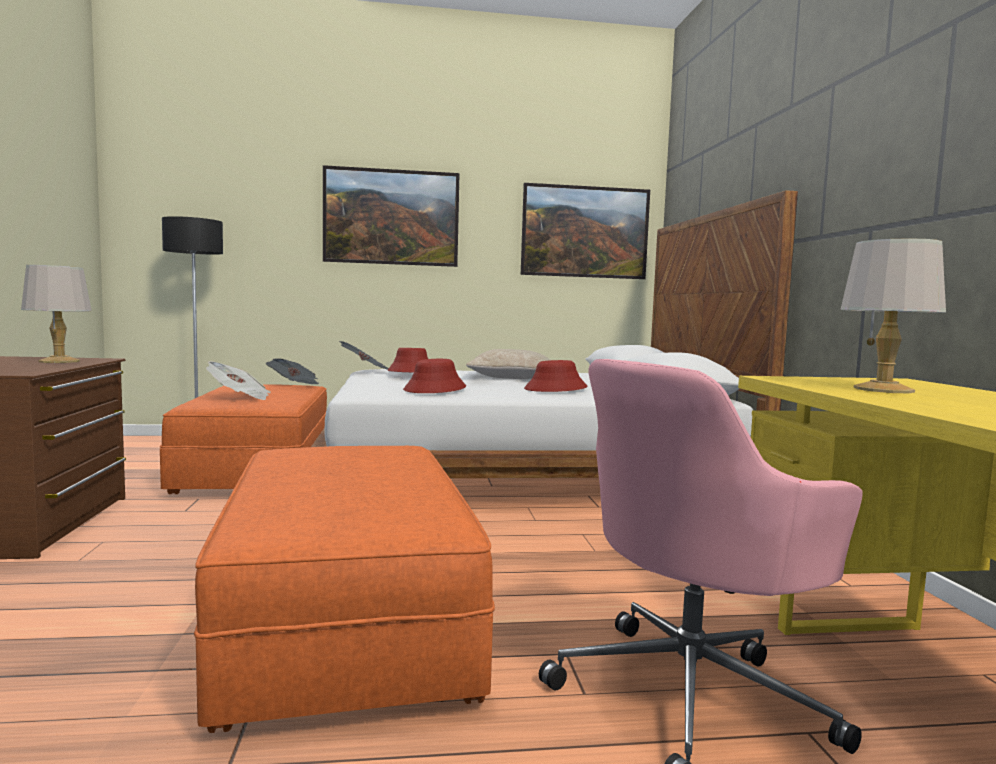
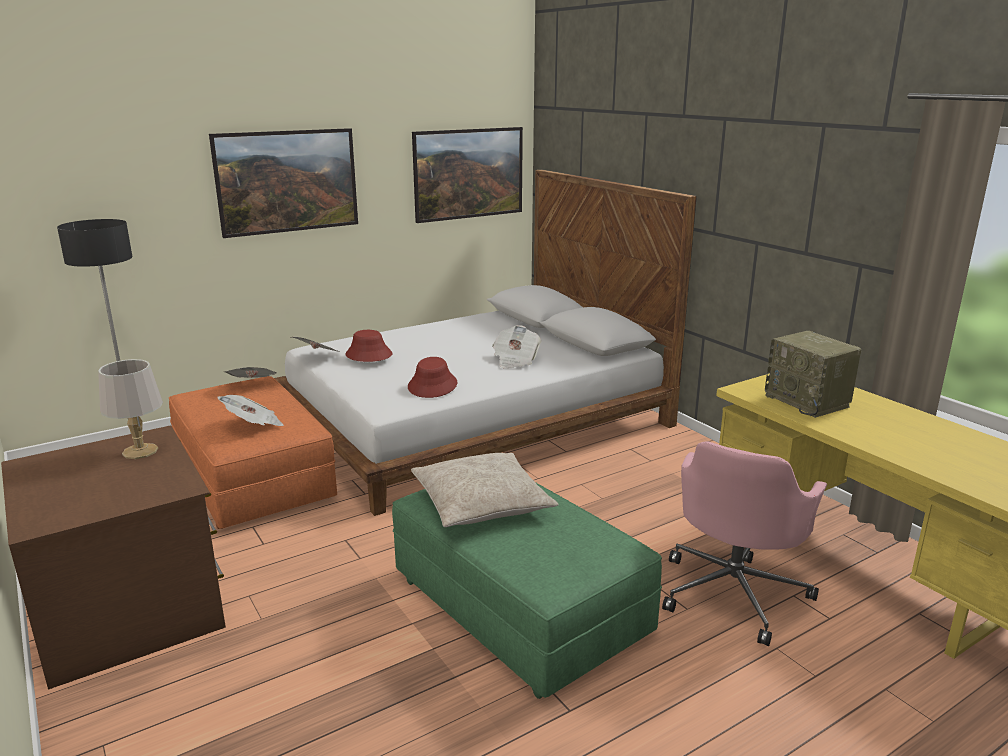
camera: 25 degrees left, 15 degrees up
(346, 621) = (518, 605): orange ottoman -> green ottoman
(512, 377) = (453, 341): beige pillow -> beige pillow (481, 502)
(556, 389) = (515, 360): red hat -> newspaper
(885, 390) = (808, 401): grey table lamp -> radio

